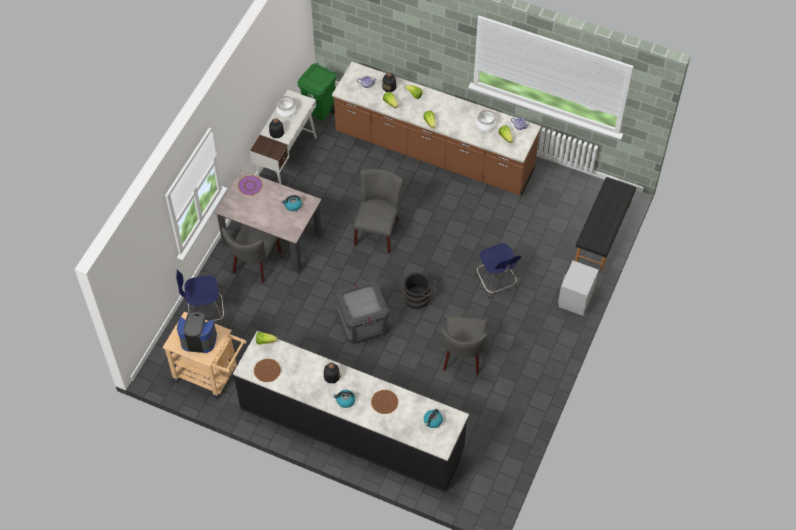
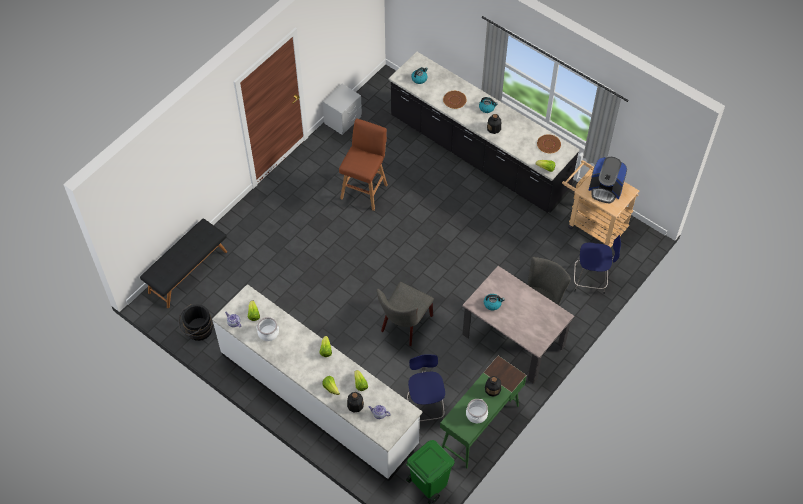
camera: 165 degrees left, 0 degrees up
(250, 186) = (532, 335): purple plate -> none
(287, 160) = (480, 427): white desk -> green desk
(363, 322) = (444, 239): crate -> none
(418, 296) = (386, 251): black bucket -> black bucket (196, 330)
(434, 153) = (319, 399): brown counter -> white counter
(463, 357) = (364, 190): grey chair -> brown stool
(496, 283) = (309, 247): blue stool -> blue stool (425, 407)
(576, 298) = (243, 217): grey nightstand -> grey nightstand (343, 120)

